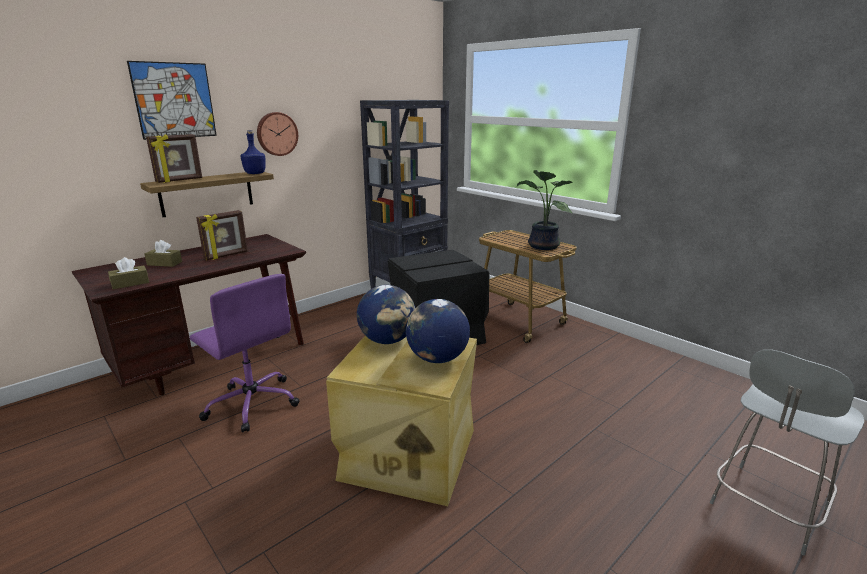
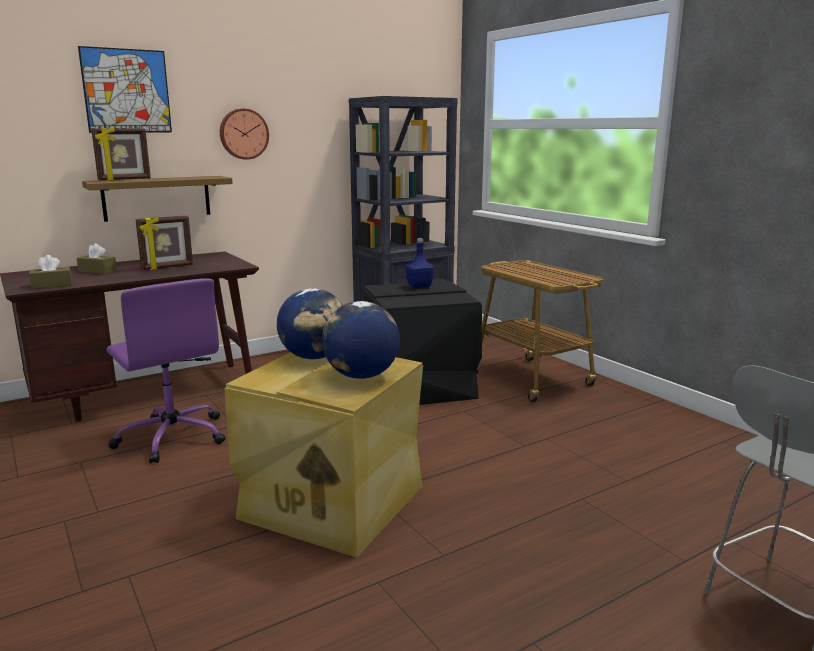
camera: 10 degrees right, 5 degrees down
(255, 173) = (212, 177): blue bottle -> blue bottle (420, 287)
(541, 246) = (557, 277): potted plant -> none

